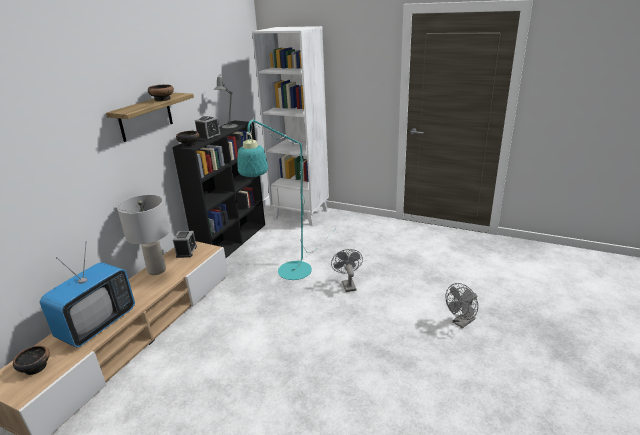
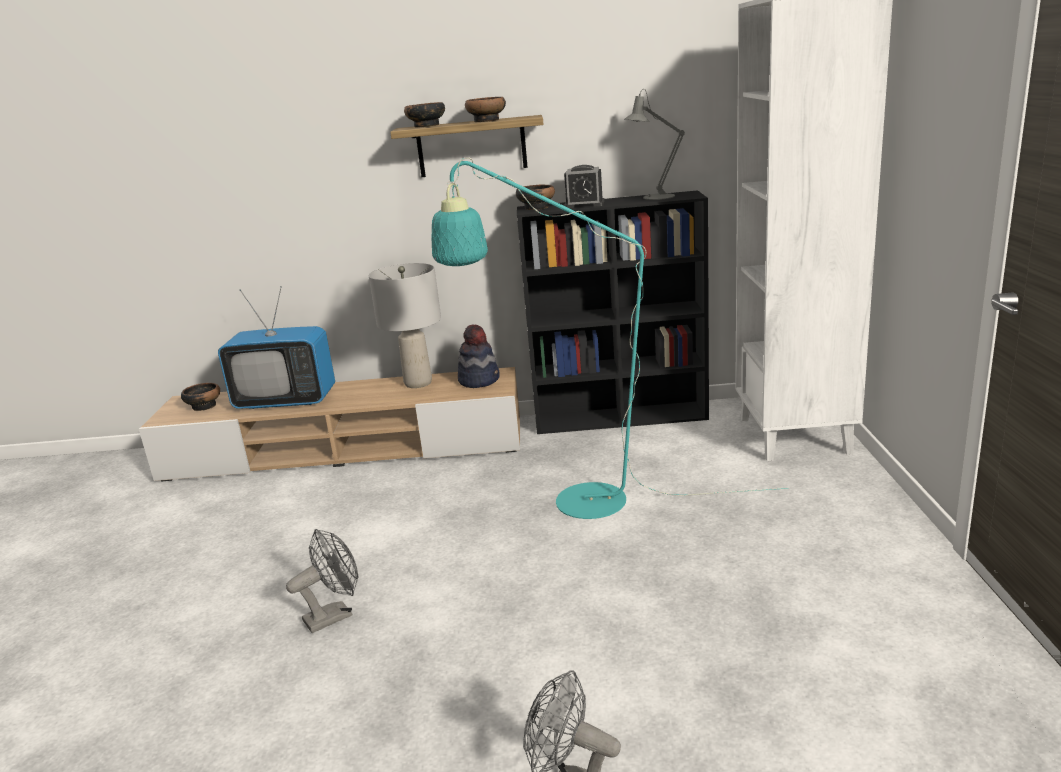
camera: 65 degrees right, 5 degrees down
(134, 108) = (426, 126): none -> bowl
(186, 251) = (479, 380): alarm clock -> hat
(348, 284) = (594, 571): grey fan -> grey fan (335, 615)

